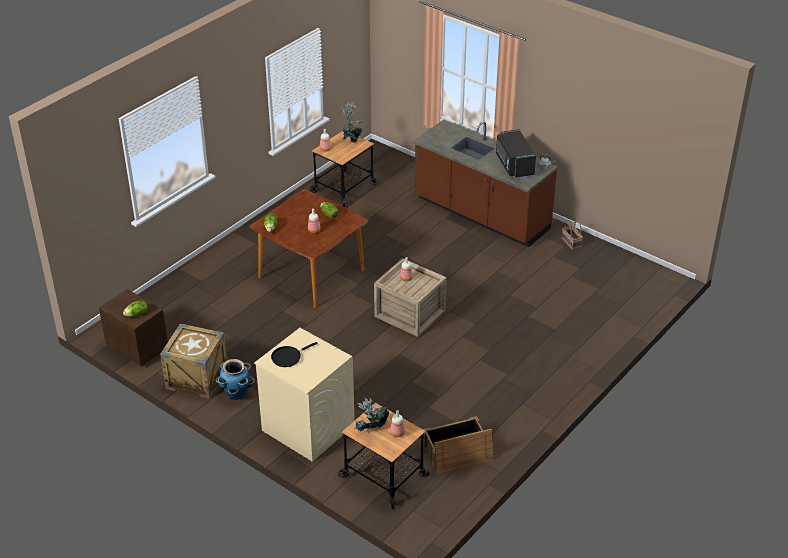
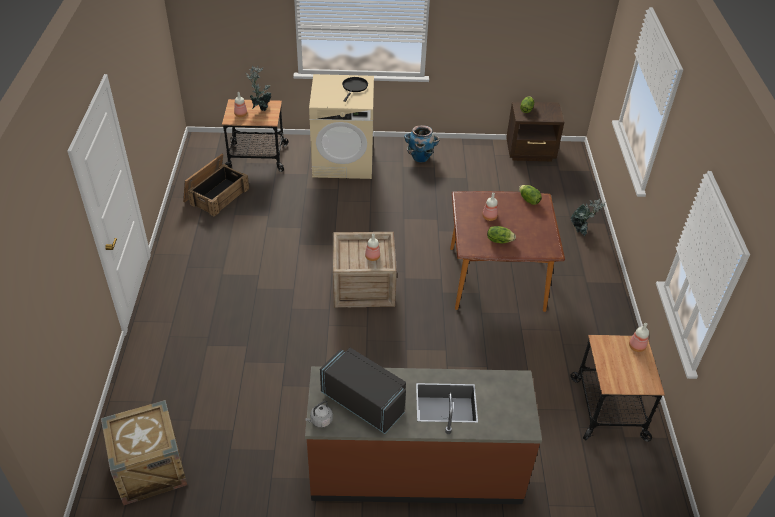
camera: 140 degrees right, 5 degrees up
(197, 378) = (461, 154): crate -> crate (150, 469)
(352, 140) = (630, 381): potted plant -> potted plant (581, 230)
(572, 243) = (265, 489): basket -> none

